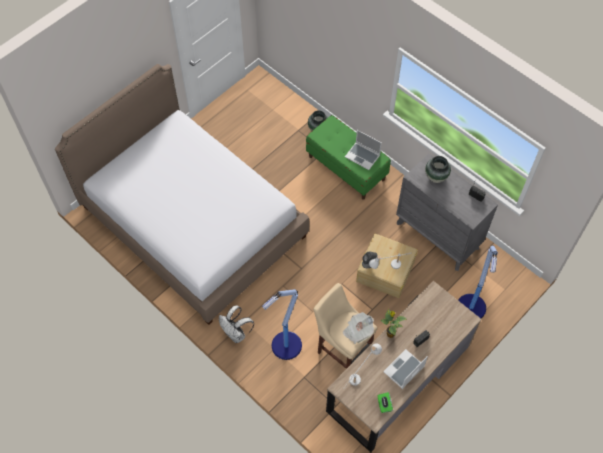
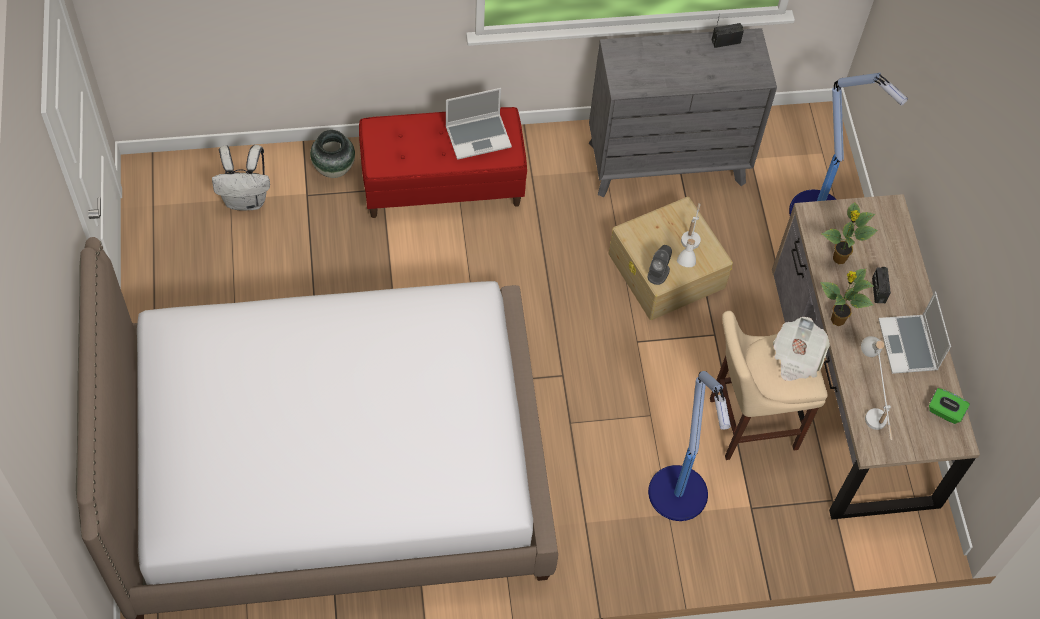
camera: 55 degrees left, 0 degrees up
(236, 334) = (598, 550): white backpack -> white backpack (246, 199)
(346, 168) = (442, 184): green bench -> red bench
(421, 315) = (839, 259): none -> potted plant
(436, 177) = (649, 61): vase -> none

